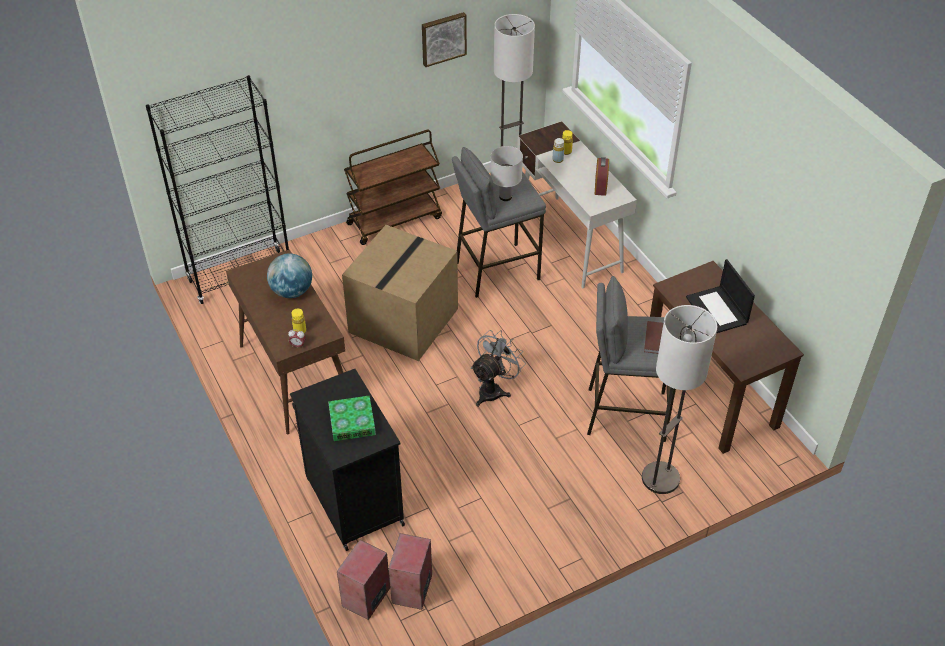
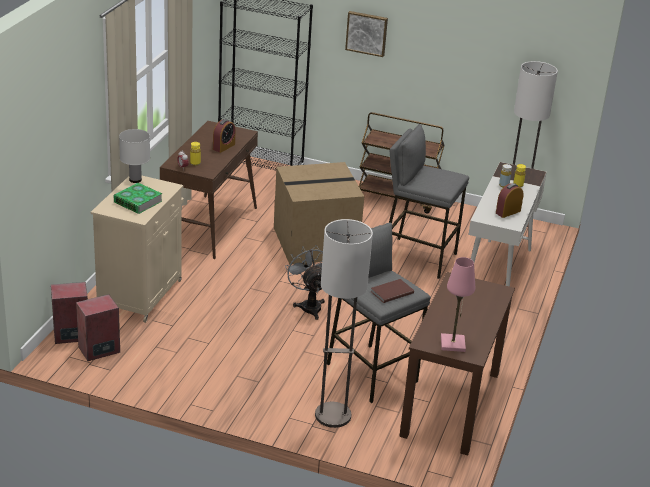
camera: 45 degrees right, 15 degrees down
(292, 291) = (224, 147): globe -> alarm clock
(353, 500) = (141, 294): black cabinet -> beige cabinet
(443, 38) = (481, 55): picture -> picture (367, 33)
(494, 389) = (309, 305): grey fan -> grey fan turned 105 degrees counterclockwise
(505, 197) = (429, 179): white table lamp -> white table lamp (135, 180)
(717, 310) = (465, 309): laptop -> none
(759, 351) = (452, 344): none -> pink table lamp

